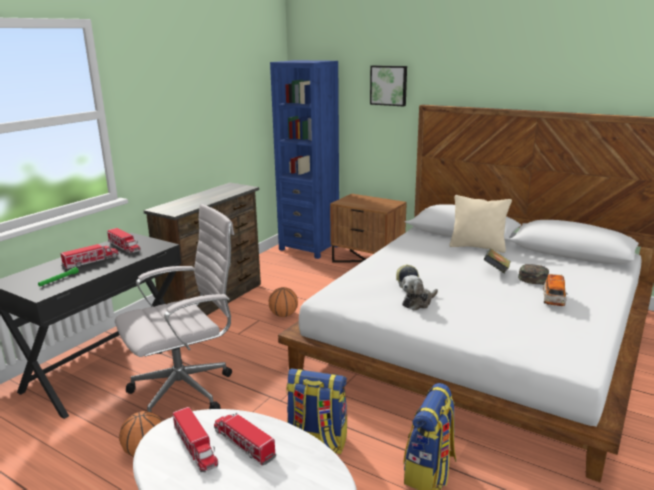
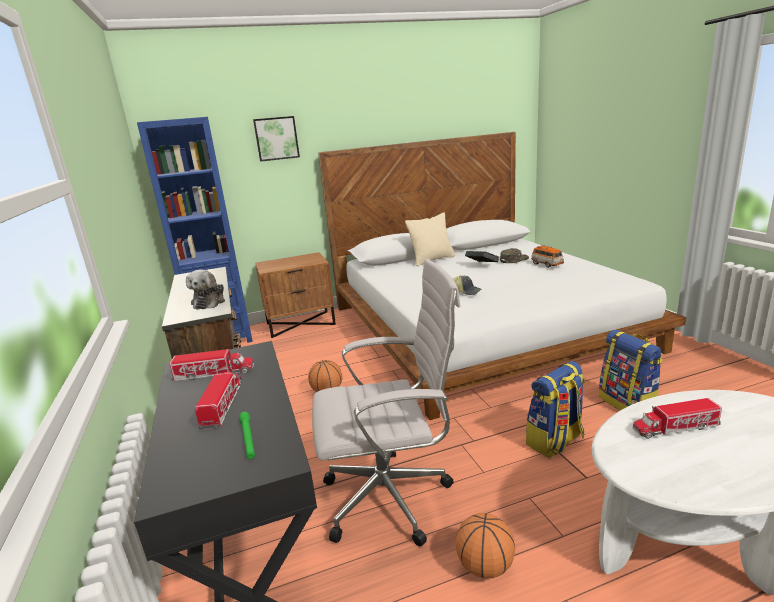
camera: 50 degrees left, 0 degrees up
(187, 390) = (392, 497): white office chair -> white office chair turned 75 degrees clockwise
(195, 447) = (670, 457): toy truck -> none
(418, 302) = (499, 298): plush toy -> plush toy (209, 302)

